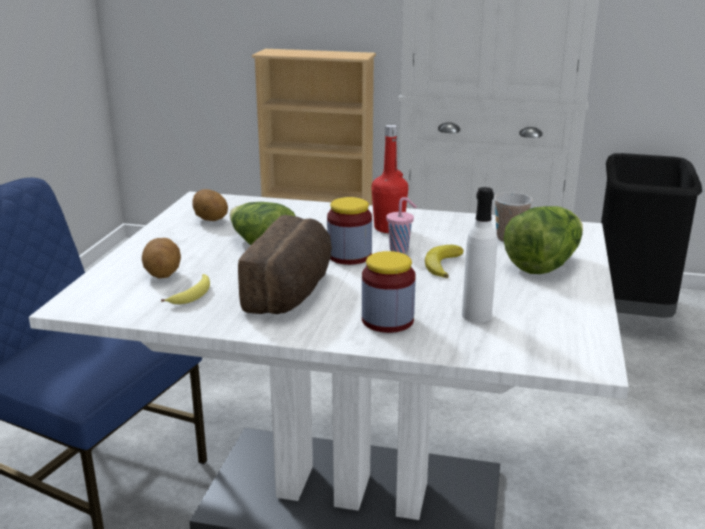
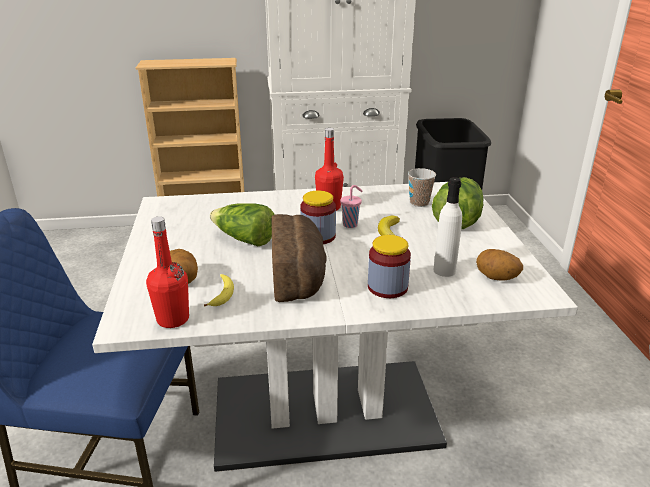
camera: 20 degrees left, 5 degrees up
(123, 309) = (173, 319): none -> red bottle
(210, 220) = (183, 222): potato -> potato (496, 278)

